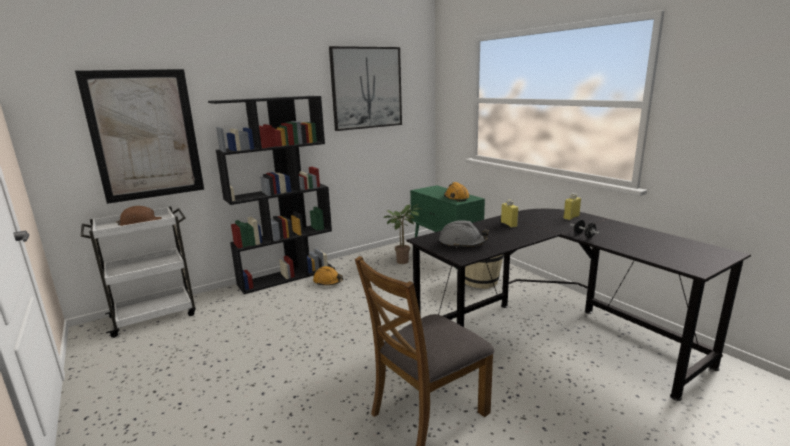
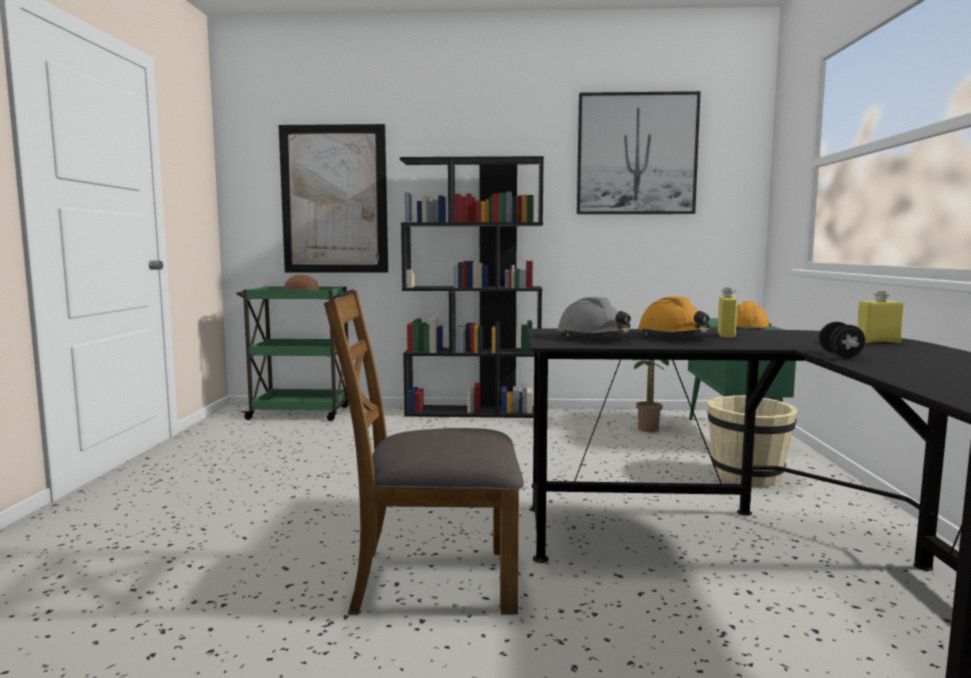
camera: 35 degrees right, 10 degrees down
(155, 315) = (302, 413): white cart -> green cart
(328, 282) = (513, 426): orange hard hat -> orange hard hat (674, 336)

